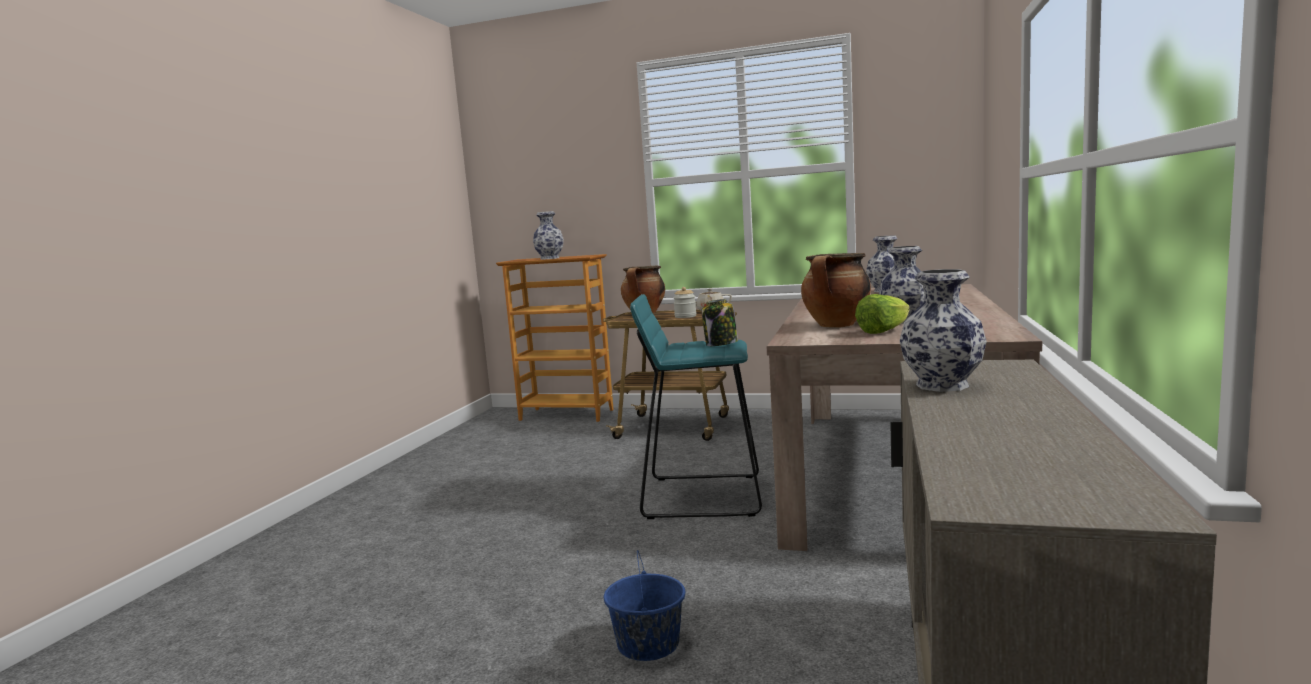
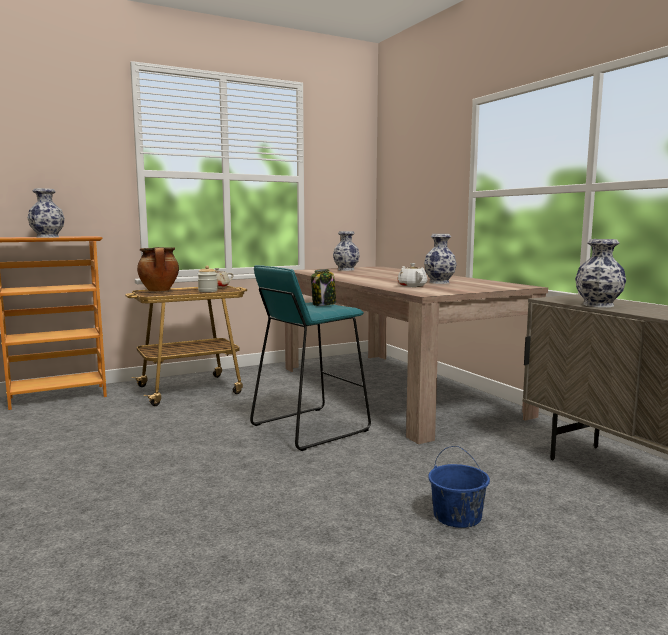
camera: 45 degrees left, 0 degrees up
(836, 326) = (411, 286): cooking pot -> white teapot
(883, 331) = (454, 287): lettuce -> none

